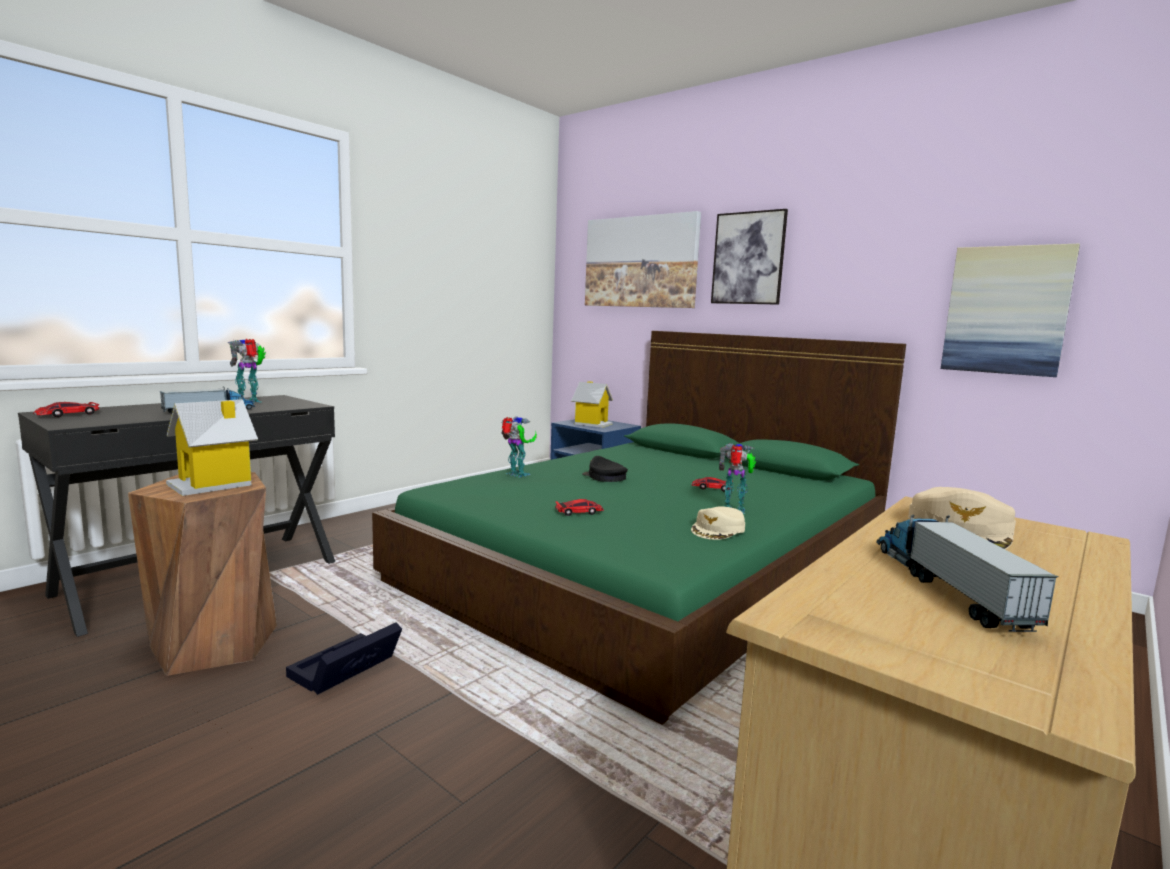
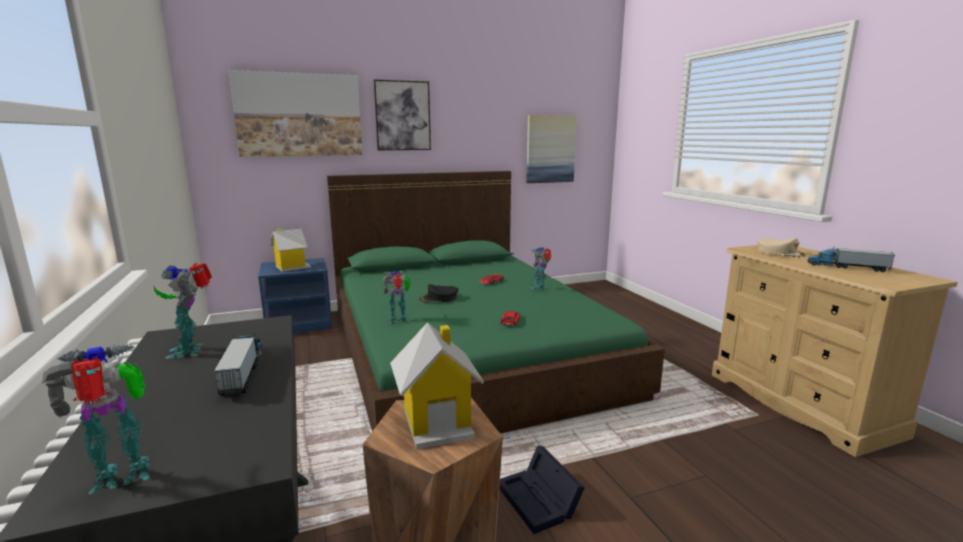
camera: 60 degrees left, 5 degrees up
(67, 414) = (125, 477): toy car -> toy robot
(718, 530) = (569, 299): beige cap -> none

